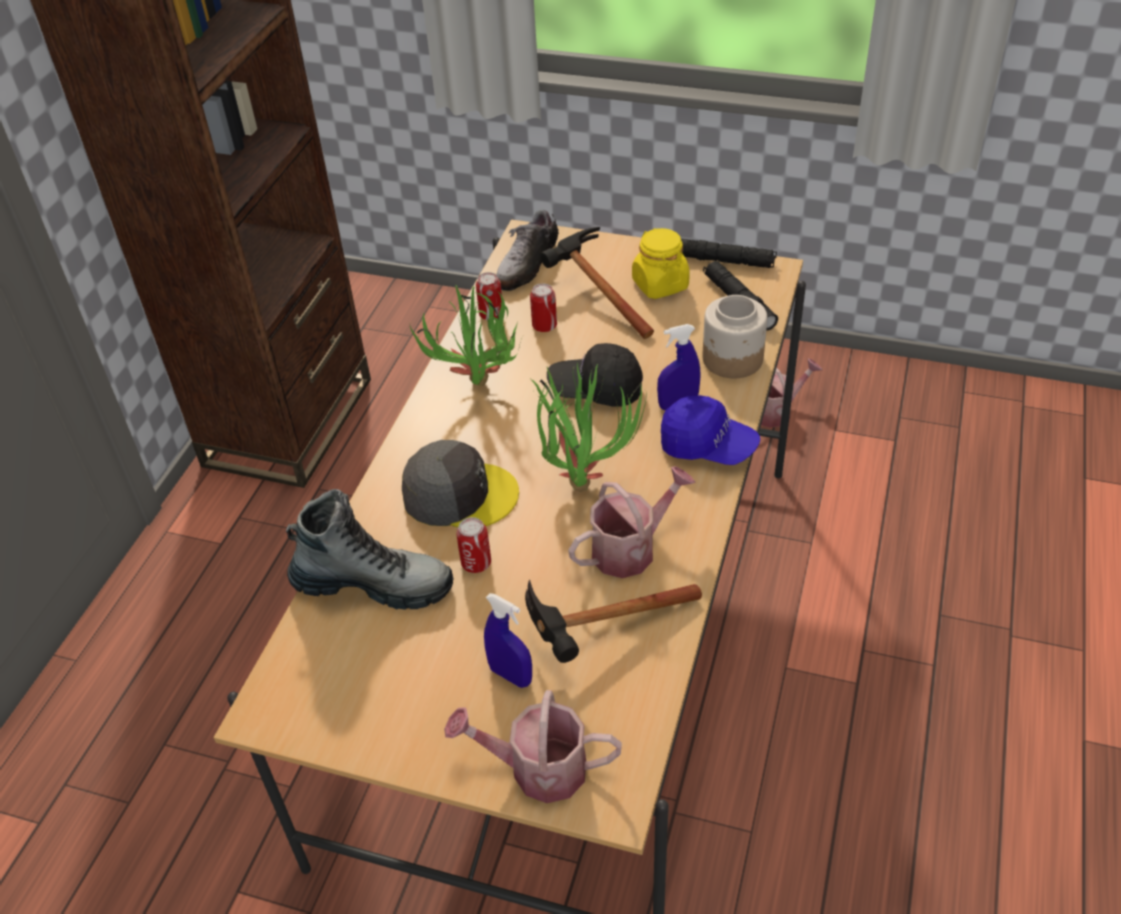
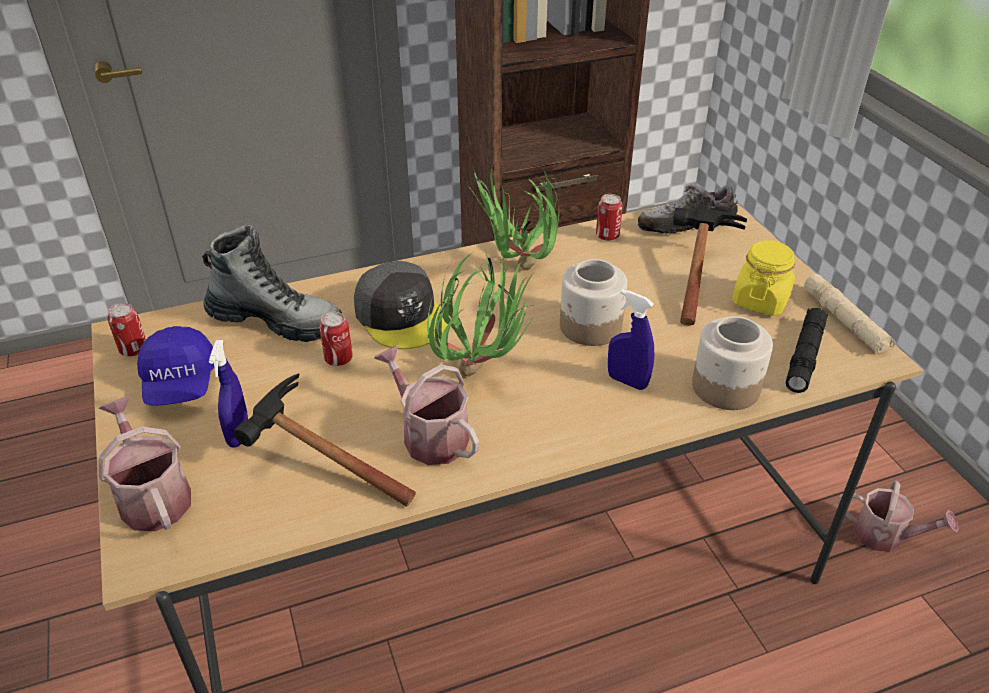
camera: 50 degrees right, 5 degrees down
(373, 584) = (276, 321): boot -> boot turned 45 degrees counterclockwise
(544, 326) = (628, 266): can -> can (133, 349)
(596, 389) = (590, 327): black cap -> jar
(630, 548) = (429, 435): watering can -> watering can turned 150 degrees counterclockwise
(707, 446) = (597, 424): blue cap -> blue cap (180, 383)
(723, 261) = (844, 321): black flashlight -> beige flashlight

